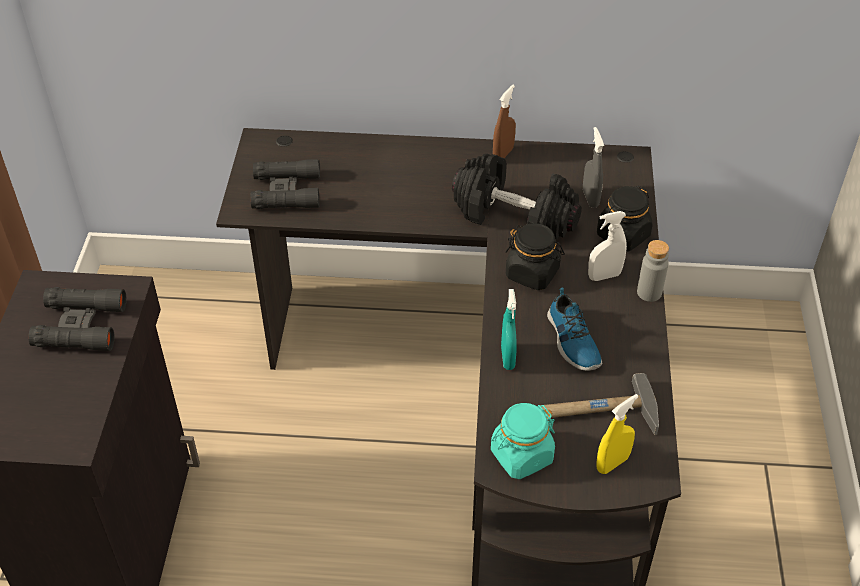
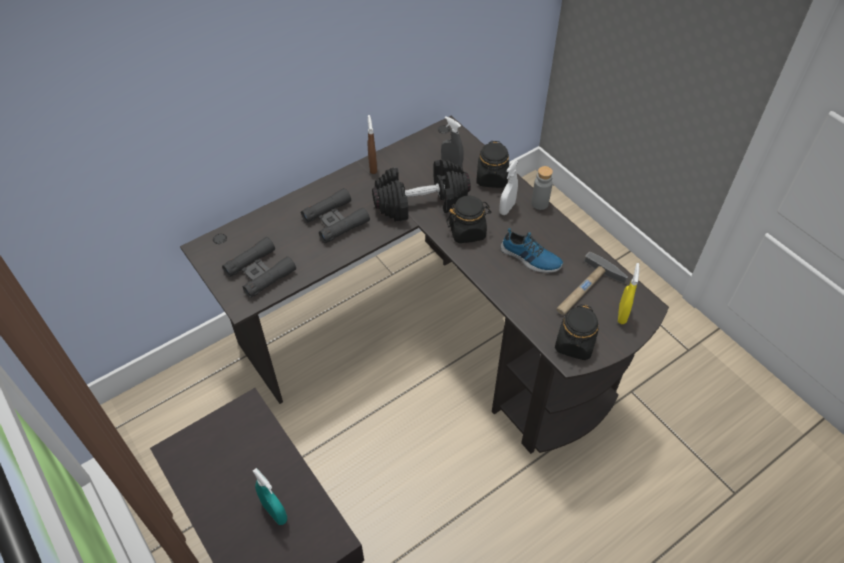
camera: 40 degrees left, 5 degrees up
(80, 325) = (242, 456): black binoculars -> black binoculars (335, 220)
(507, 358) = (507, 291): turquoise spray bottle -> turquoise spray bottle (275, 512)
(521, 456) = (575, 344): turquoise jar -> black jar

